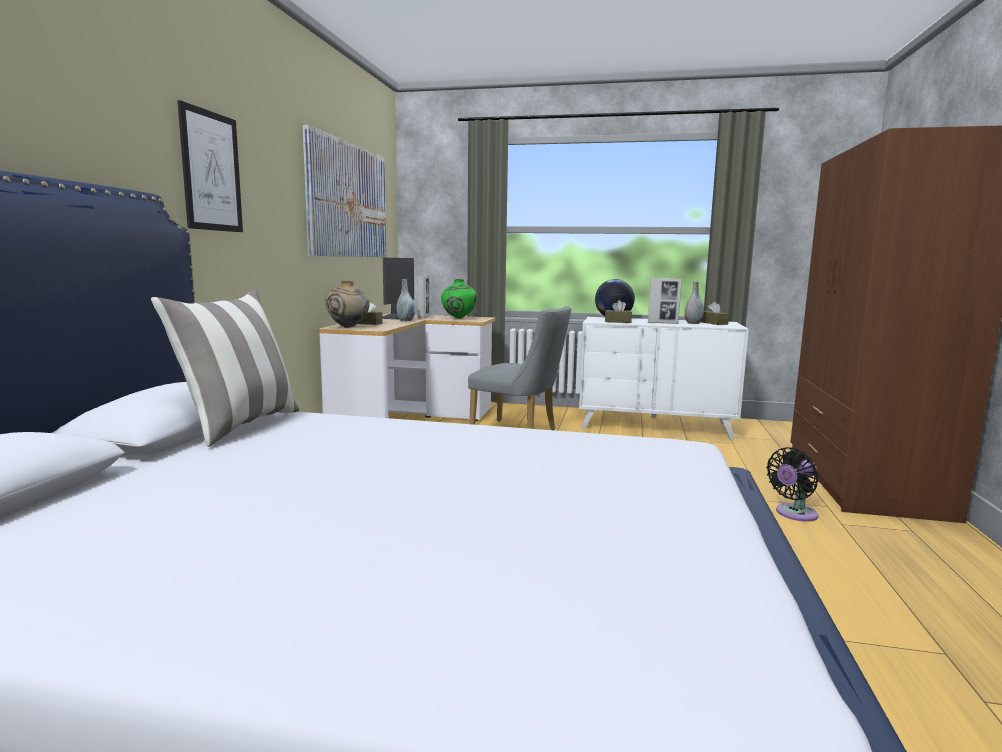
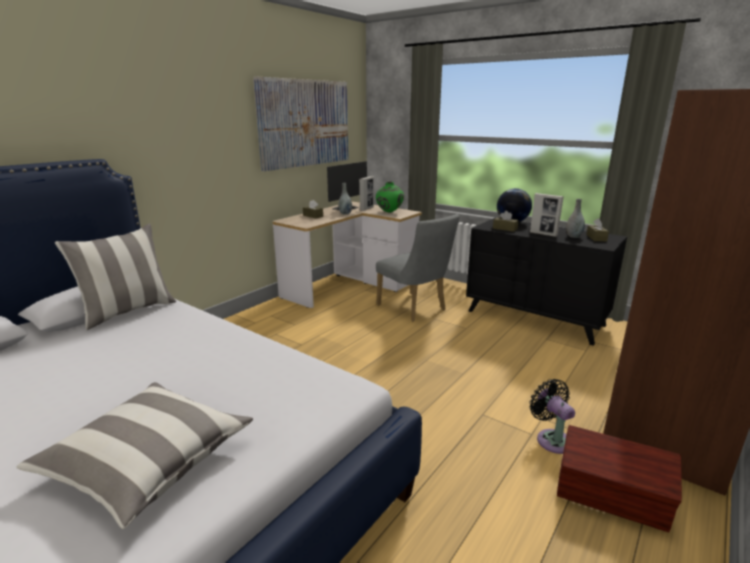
camera: 25 degrees right, 10 degrees up
(211, 171) = (163, 129): picture -> none
(348, 327) = (291, 221): beige vase -> none
(590, 533) = (148, 464): none -> pillow
(655, 425) = (535, 318): white dresser -> black dresser
(793, 514) = (551, 439): black fan -> black fan turned 75 degrees clockwise
(896, 545) = (611, 498): none -> brown storage box

